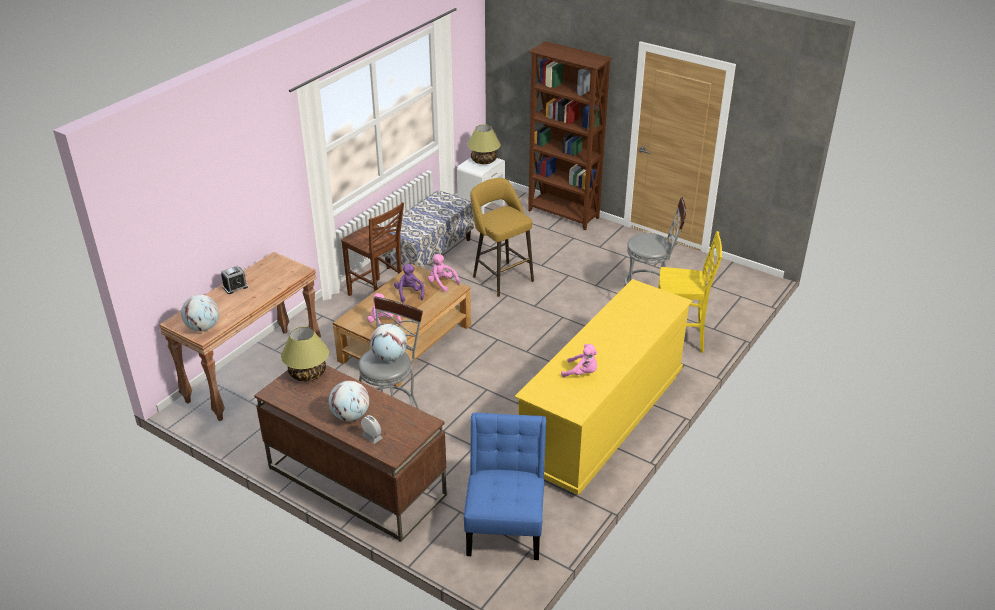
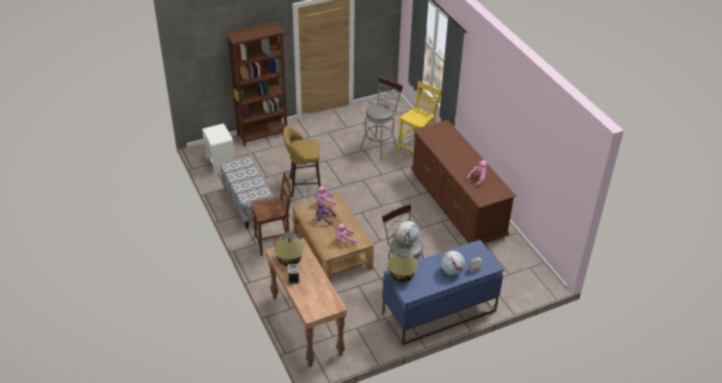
camera: 60 degrees left, 5 degrees up
(203, 327) = (327, 304): globe -> none
(355, 481) = (438, 313): brown desk -> blue desk
(484, 161) = (216, 131): table lamp -> table lamp (289, 260)
(506, 524) = (508, 269): blue chair -> none
(602, 419) = (457, 204): yellow dresser -> brown dresser

